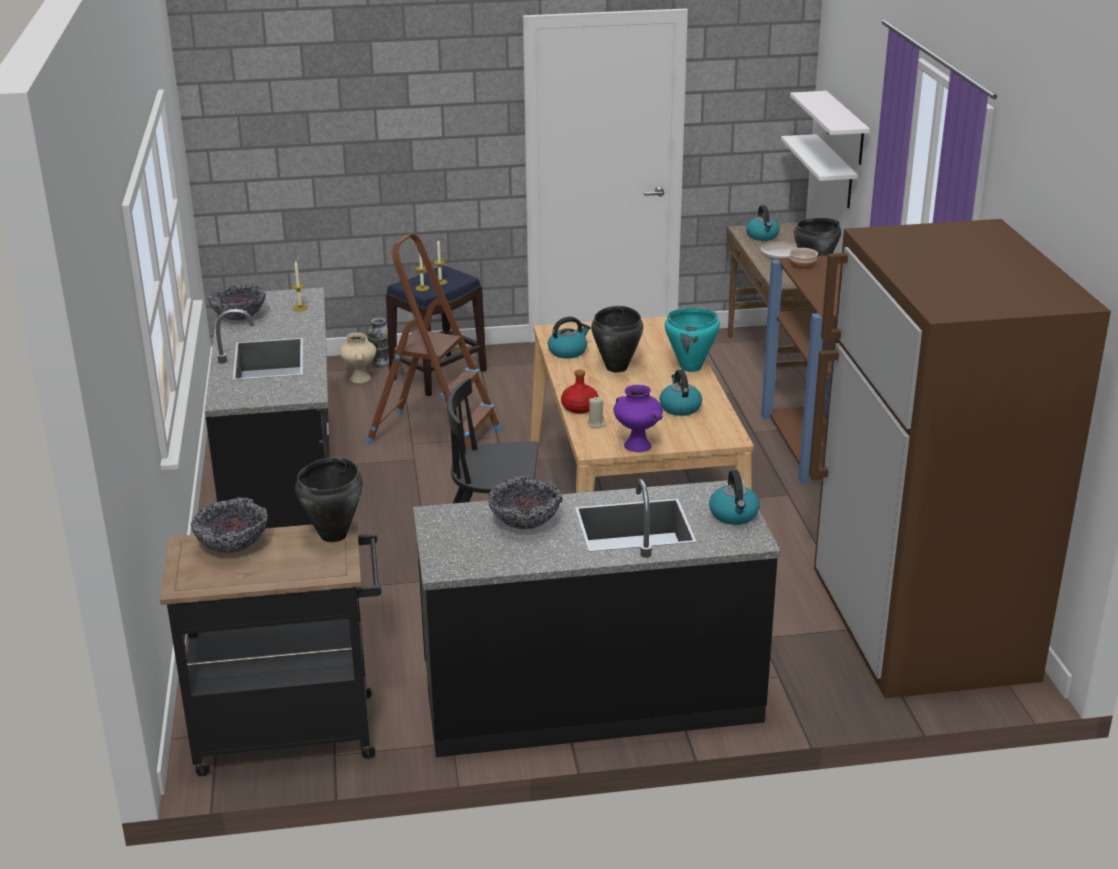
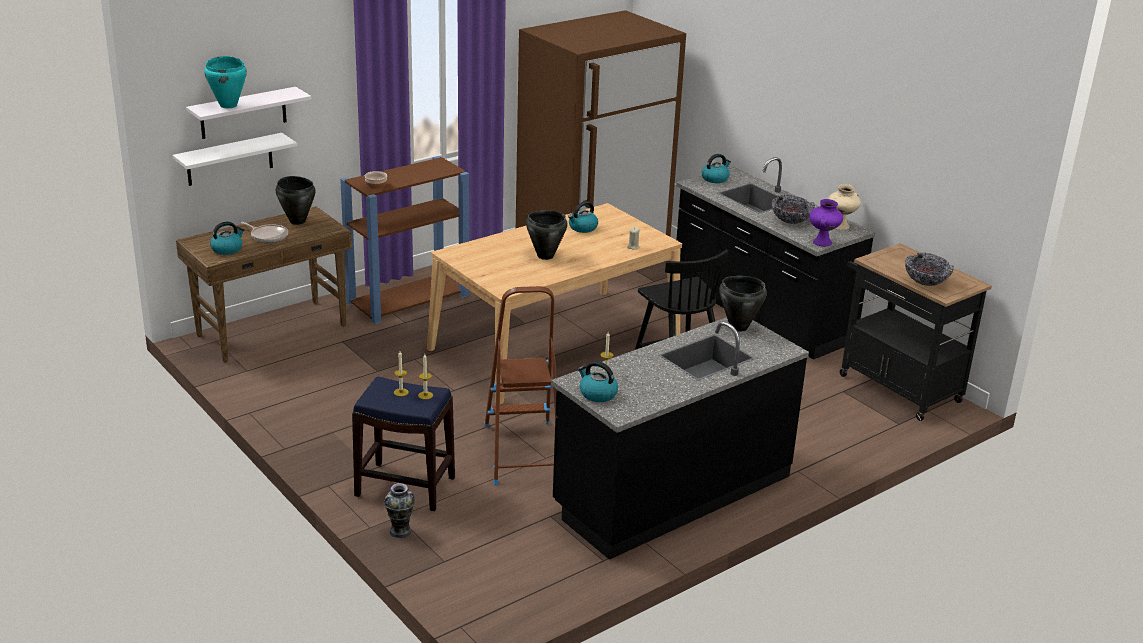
camera: 120 degrees left, 0 degrees up
(239, 317) = (653, 397): bowl -> none
(334, 535) = (875, 260): black cooking pot -> black cooking pot (738, 327)
(359, 378) = (445, 531): beige vase -> beige vase (840, 226)
(568, 351) = (535, 277): kettle -> kettle (597, 394)
(579, 408) = (617, 256): red bottle -> none
(636, 446) = (646, 231): purple vase -> purple vase (822, 242)
(691, 367) = (520, 234): turquoise cooking pot -> turquoise cooking pot (228, 105)

